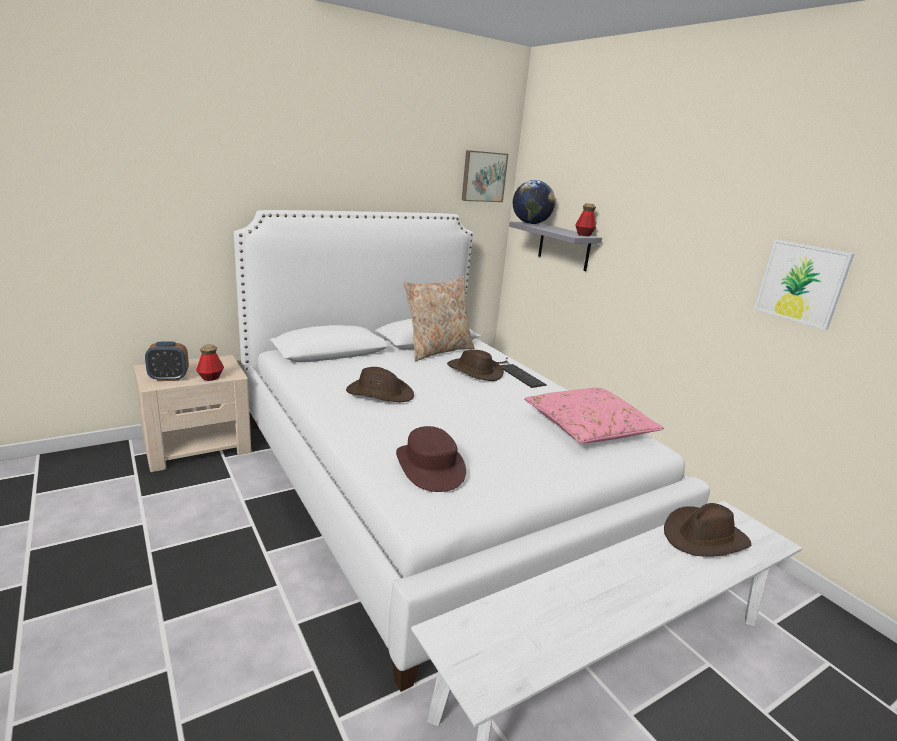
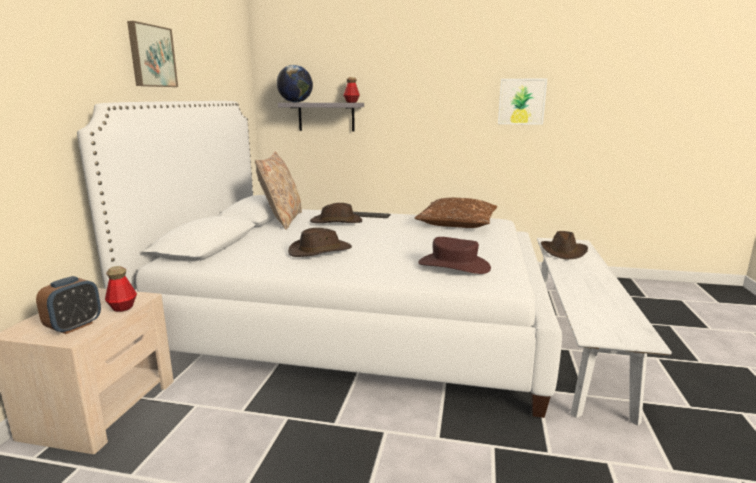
camera: 45 degrees left, 5 degrees down
(483, 176) = (236, 67): picture -> picture (151, 56)
(588, 427) = (457, 223): pink pillow -> brown pillow

